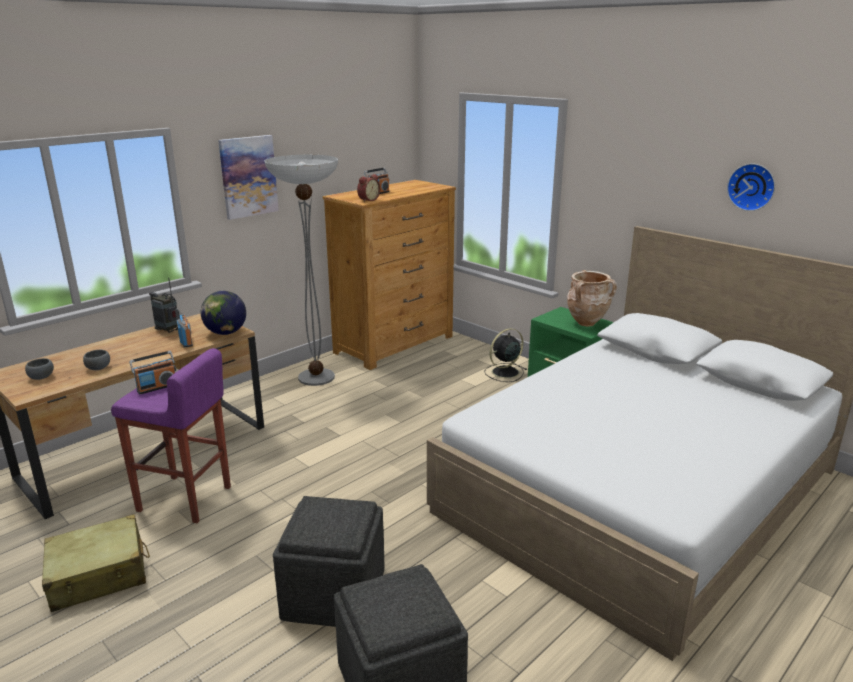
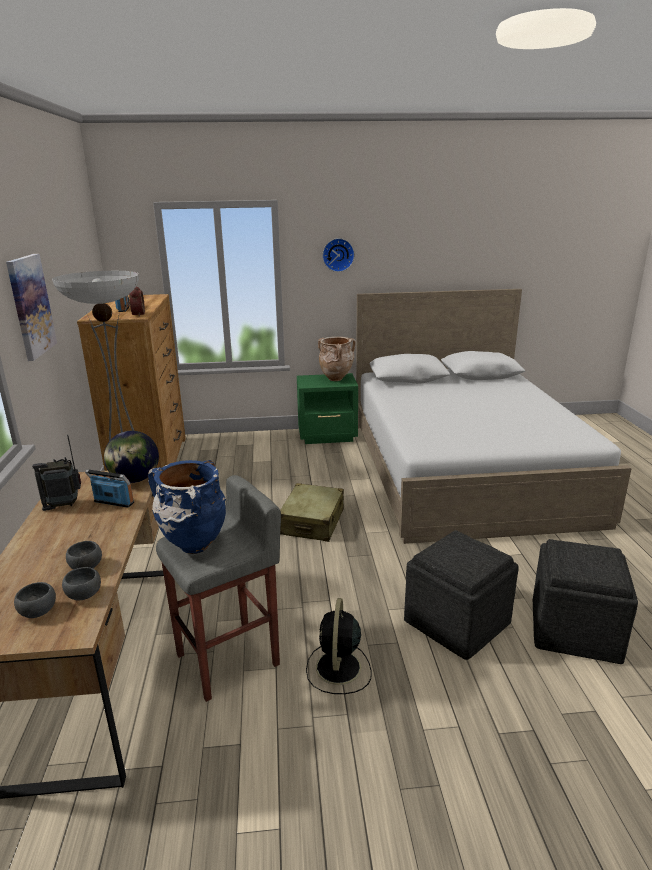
camera: 50 degrees left, 0 degrees up
(66, 381) = (83, 595): none -> grey bowl
(99, 575) = (290, 763): beige suitcase -> beige suitcase (312, 522)
(157, 387) = (193, 545): radio -> blue vase
(185, 499) = (230, 660): purple stool -> grey stool
(504, 372) = (271, 445): black fan -> black fan (338, 669)
(752, 186) = (435, 249): wall clock -> wall clock (338, 255)

